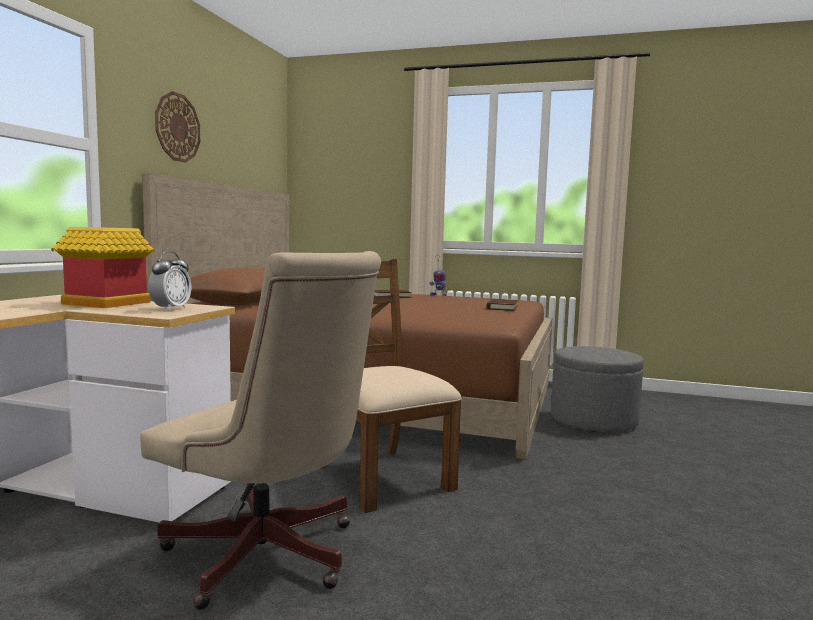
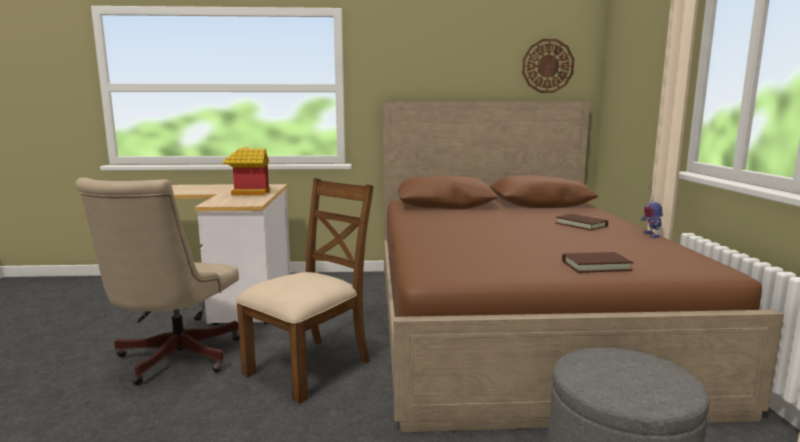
camera: 70 degrees right, 5 degrees up
(170, 309) = (236, 201): alarm clock -> none
(177, 127) = (425, 60): wall clock -> wall clock (547, 66)

